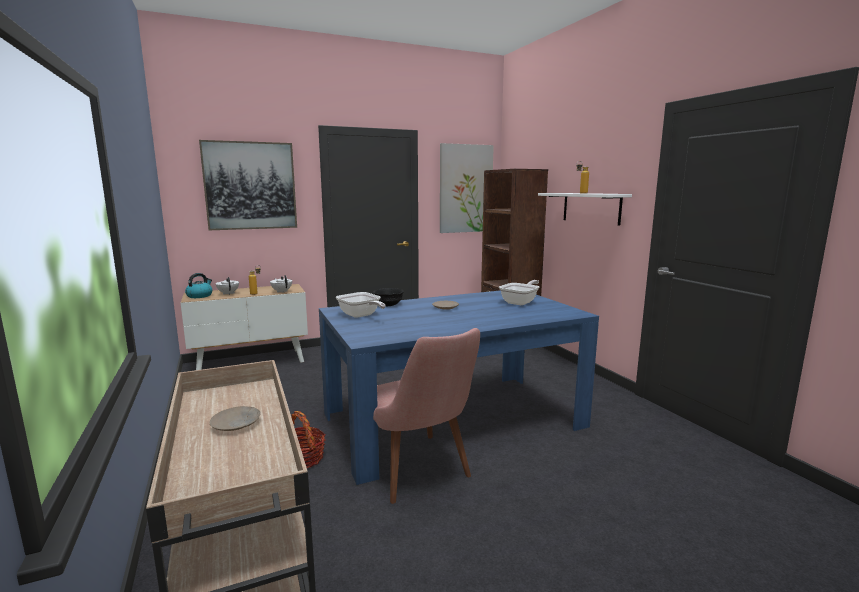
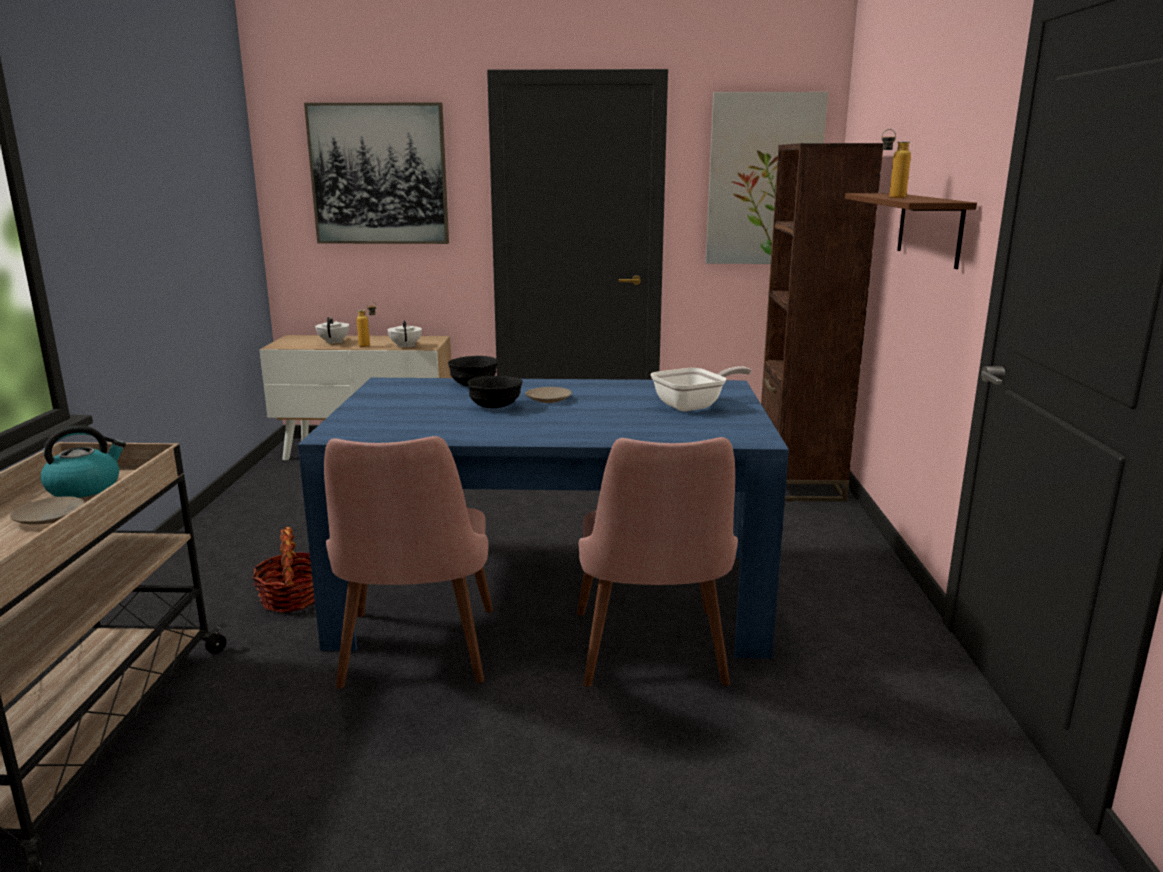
camera: 25 degrees right, 5 degrees up
(200, 296) = (295, 342): kettle -> kettle (85, 488)
(361, 316) = (402, 397): frying pan -> none
(424, 314) = (494, 406): none -> black bowl
(540, 441) = (653, 659): none -> pink chair
(591, 208) = (929, 228): white shelf -> brown shelf

